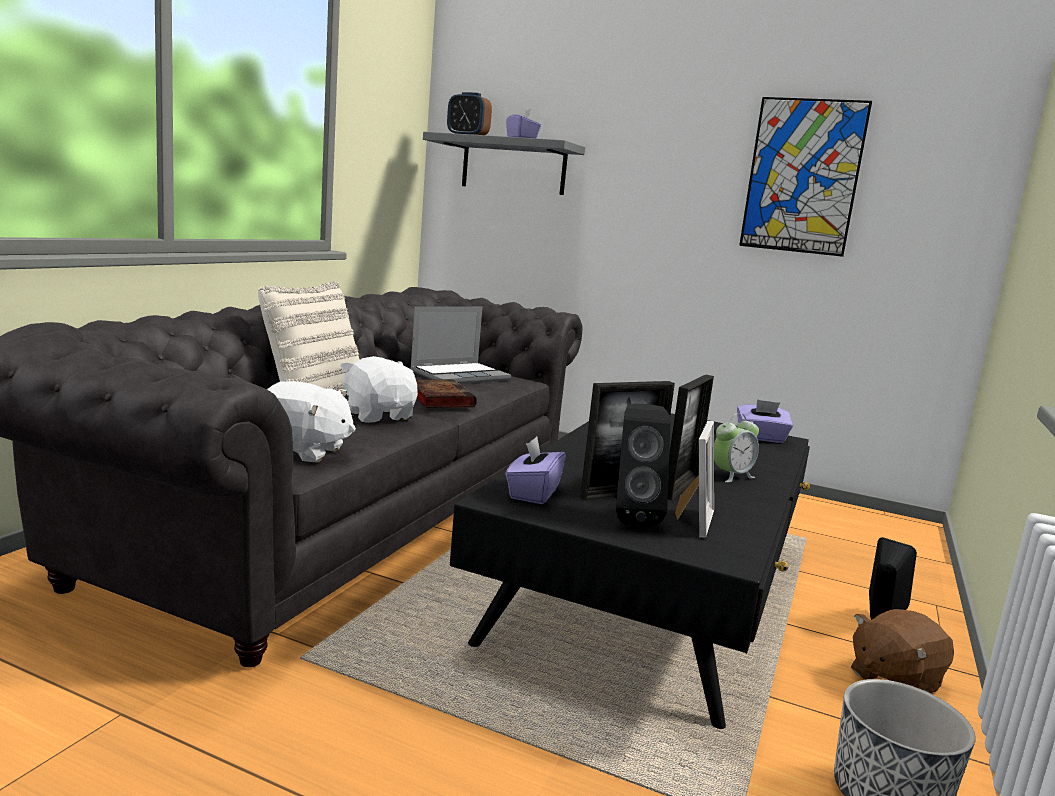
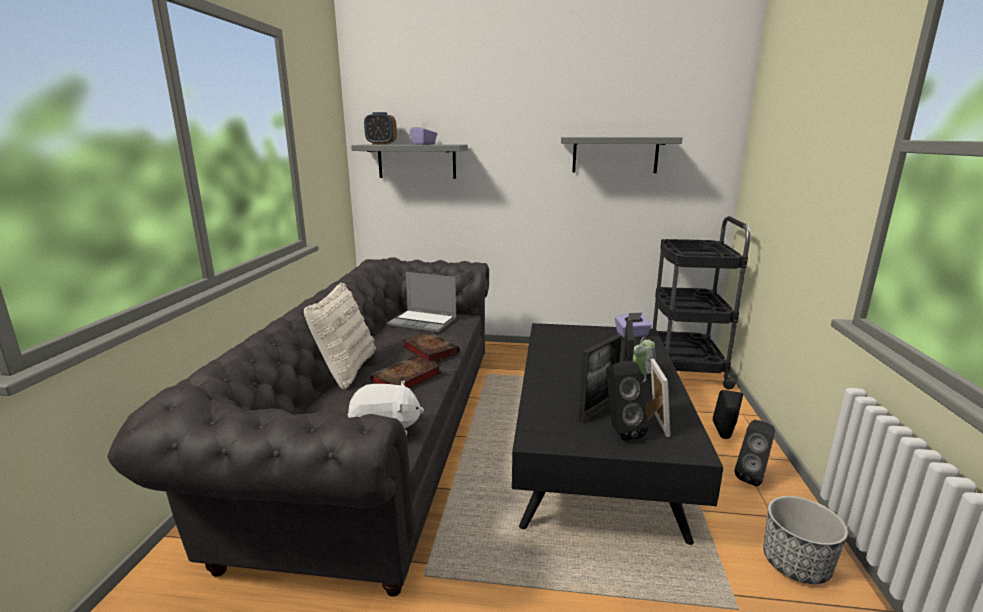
camera: 15 degrees left, 5 degrees up
(379, 415) = (405, 379): white plush toy -> book
(460, 375) = (424, 322): laptop -> laptop turned 75 degrees clockwise
(533, 493) = (550, 426): purple tissue box -> none
(802, 176) = (615, 155): picture -> grey shelf
(873, 533) = (684, 369): none -> black cart
(893, 680) = (752, 477): brown plush toy -> black speaker

